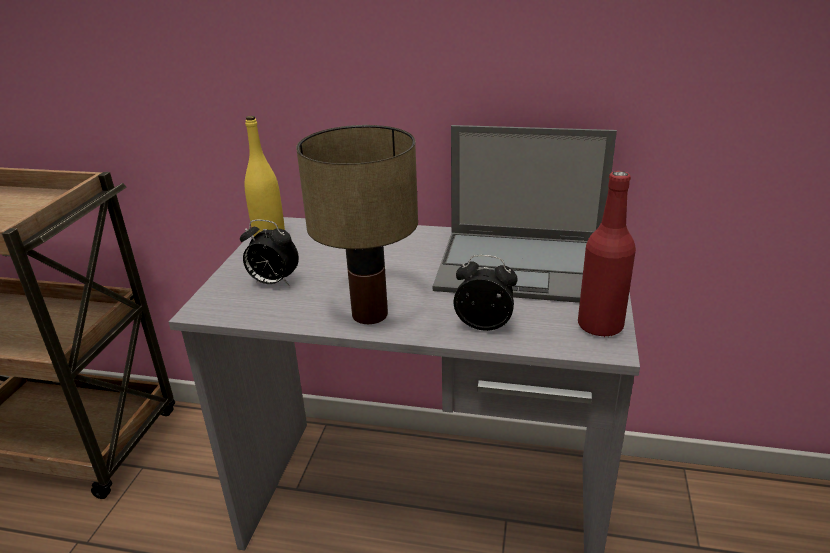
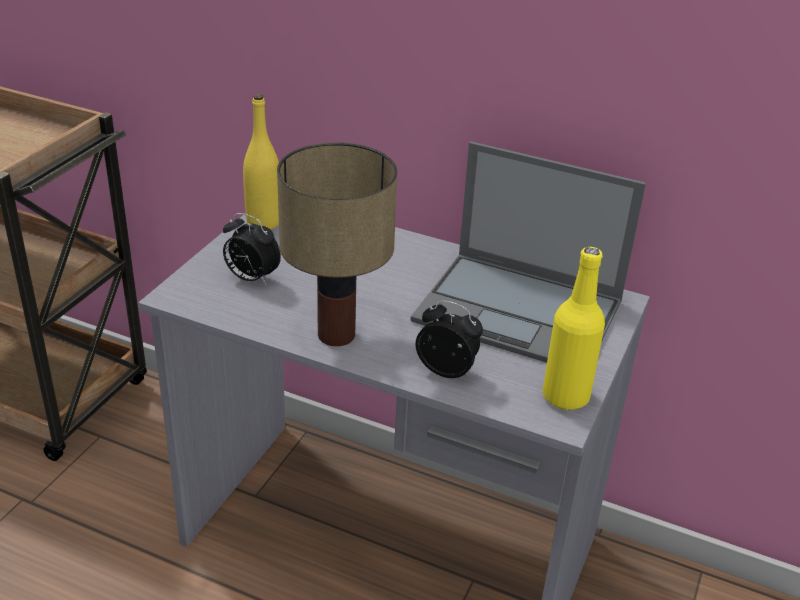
camera: 10 degrees right, 5 degrees up
(600, 326) = (565, 396): red bottle -> yellow bottle

